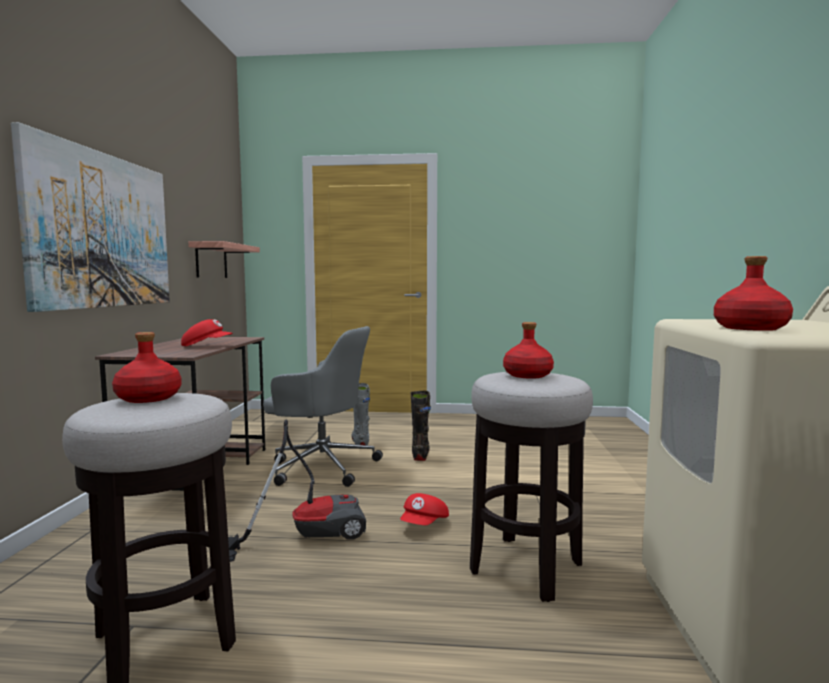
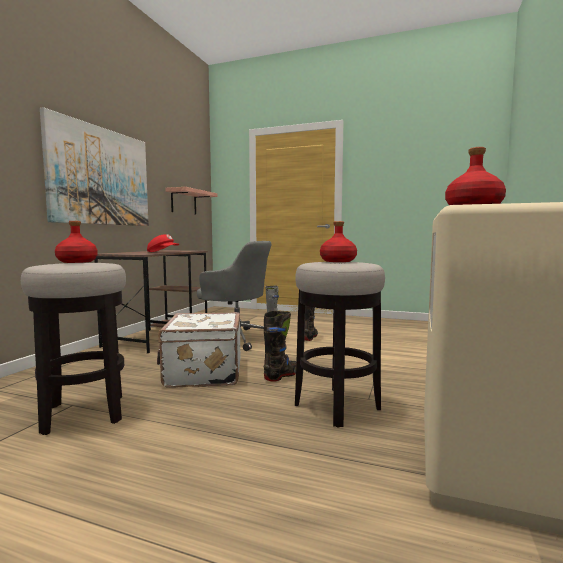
camera: 15 degrees right, 0 degrees up
(308, 534) = (202, 373): vacuum cleaner -> white suitcase
(424, 524) = (282, 375): red cap -> black boot

